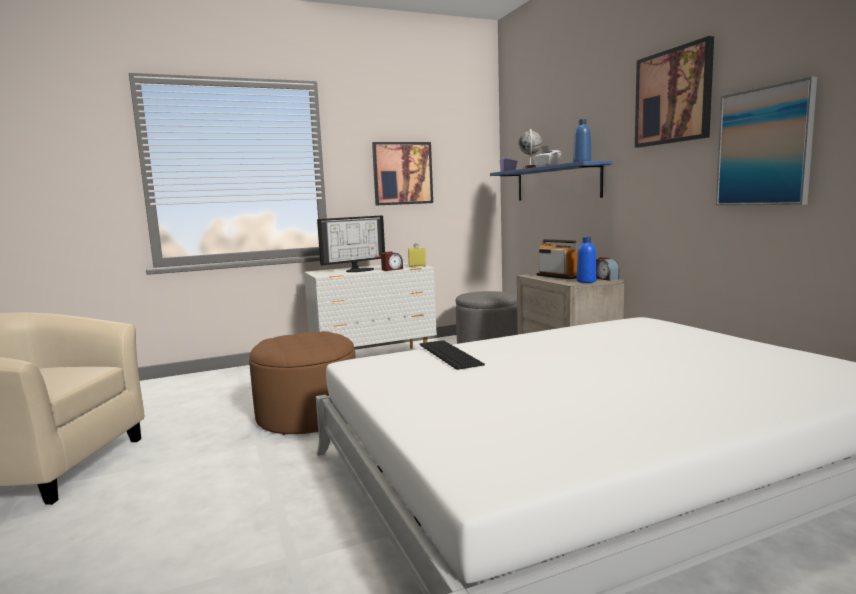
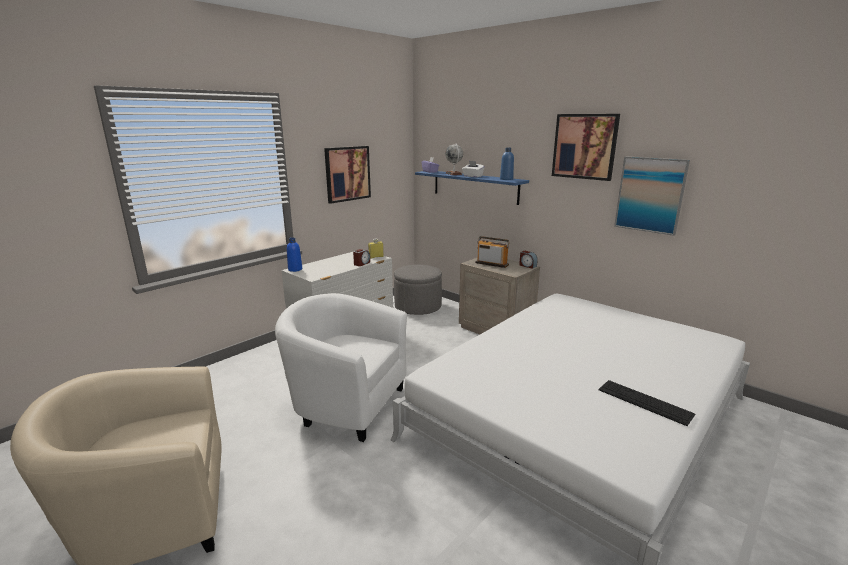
camera: 25 degrees left, 10 degrees up
(308, 415) = (346, 403): brown ottoman -> white armchair
(359, 270) = (332, 265): monitor -> none
(449, 354) = (486, 354): keyboard -> keyboard (644, 402)
(586, 281) = (519, 270): blue bottle -> blue bottle (295, 269)

